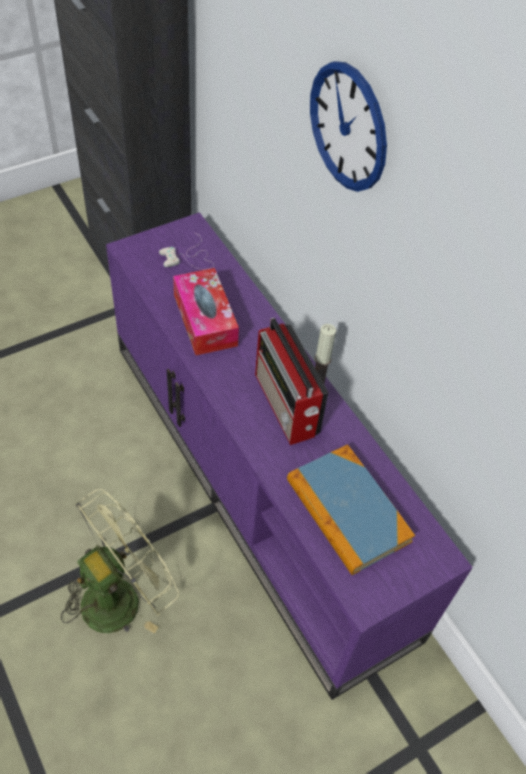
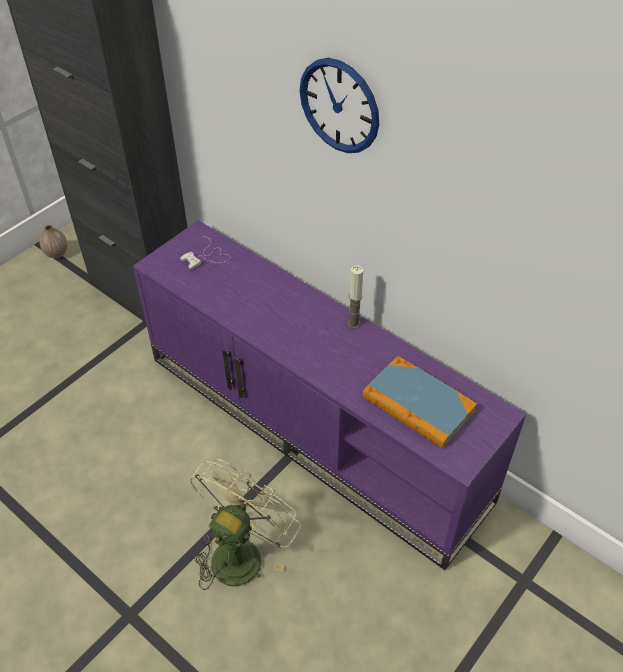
camera: 15 degrees left, 5 degrees down
(70, 202) = (57, 254): none -> vase
(205, 320) = (242, 300): tissue box -> none
(286, 406) = (336, 344): radio -> none

